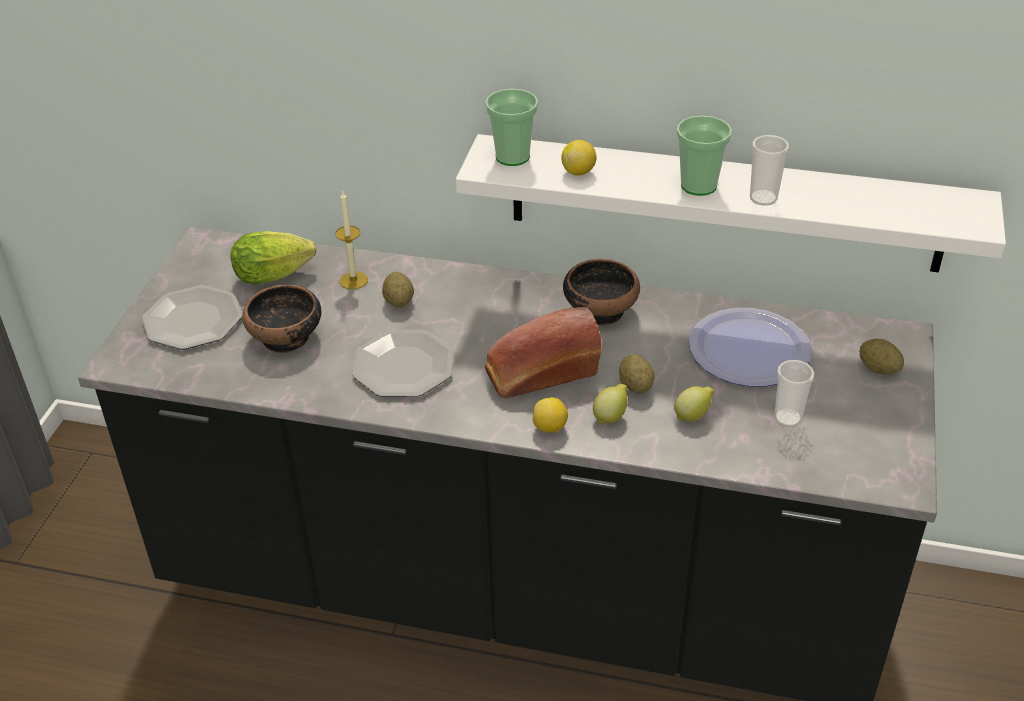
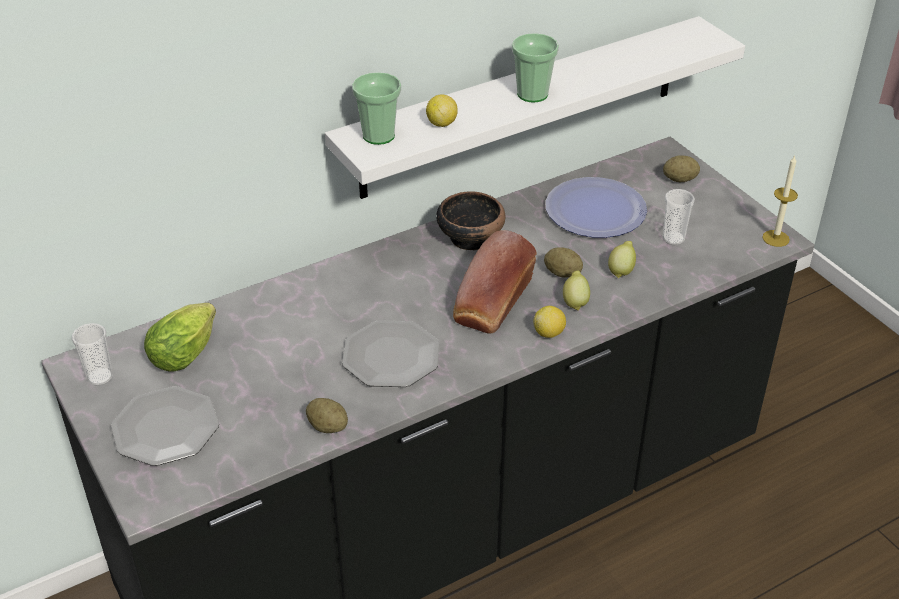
camera: 45 degrees left, 0 degrees up
(286, 337) = (268, 392): bowl -> none
(353, 280) = (258, 319): candle -> candle (775, 238)
(399, 301) = (318, 314): potato -> potato (327, 427)
(763, 198) = (582, 83): cup -> cup (100, 377)

